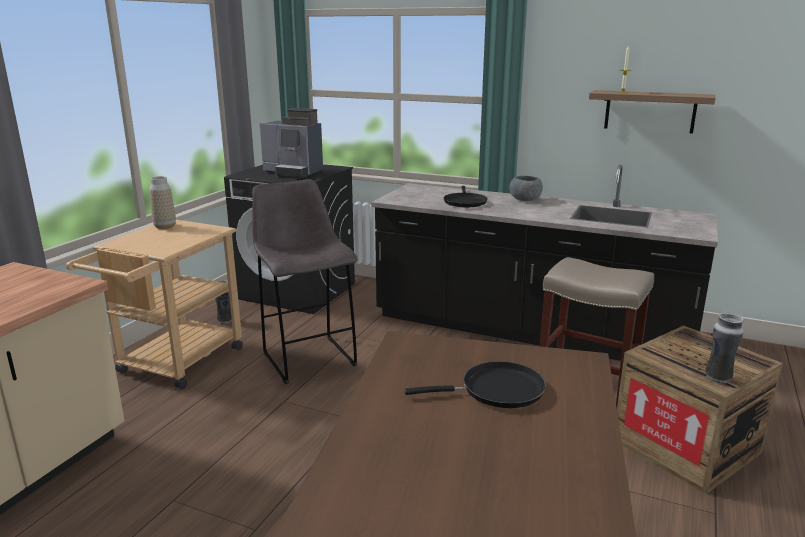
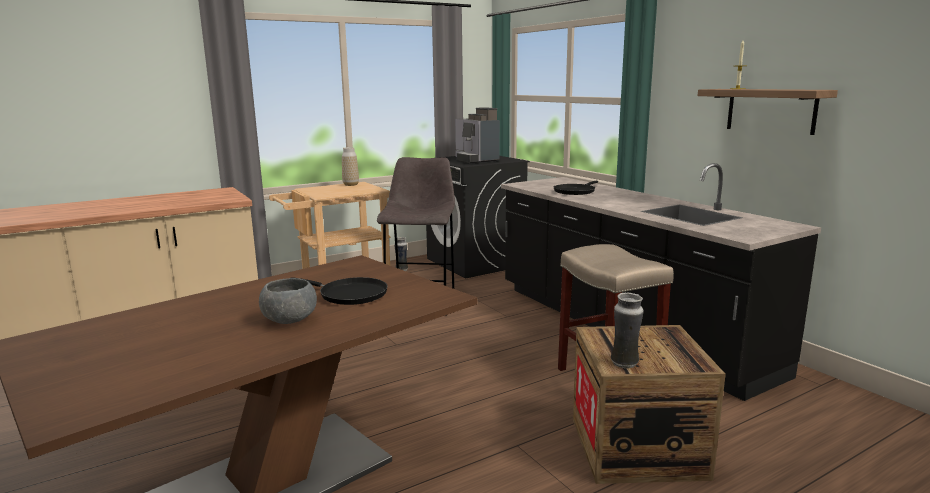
camera: 35 degrees right, 5 degrees down
(525, 199) = (635, 196): grey bowl -> grey bowl (290, 320)

